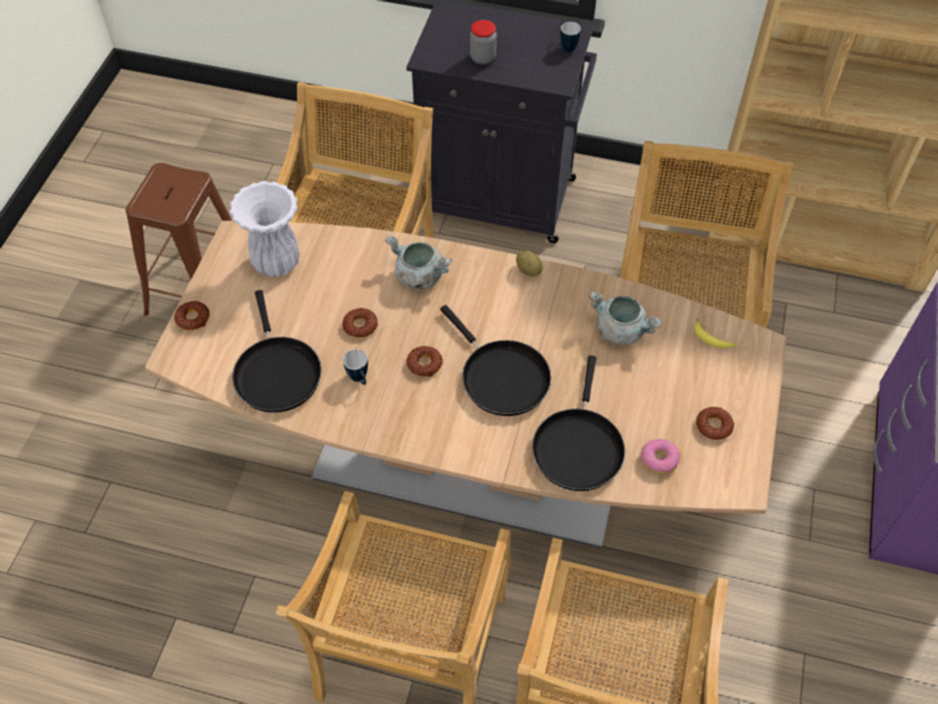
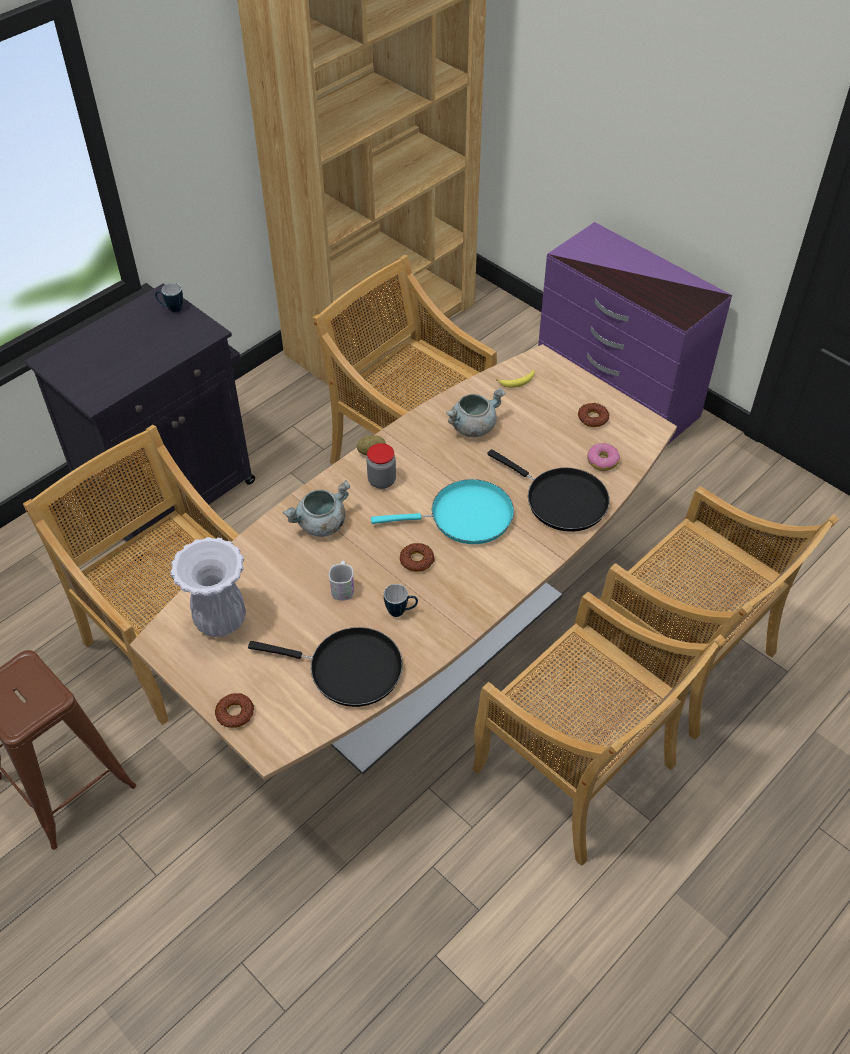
camera: 60 degrees left, 5 degrees down
(360, 325) = (343, 587): donut -> white mug
(483, 58) = (132, 364): jar -> jar (382, 481)
(501, 376) = (465, 517): black frying pan -> turquoise frying pan

